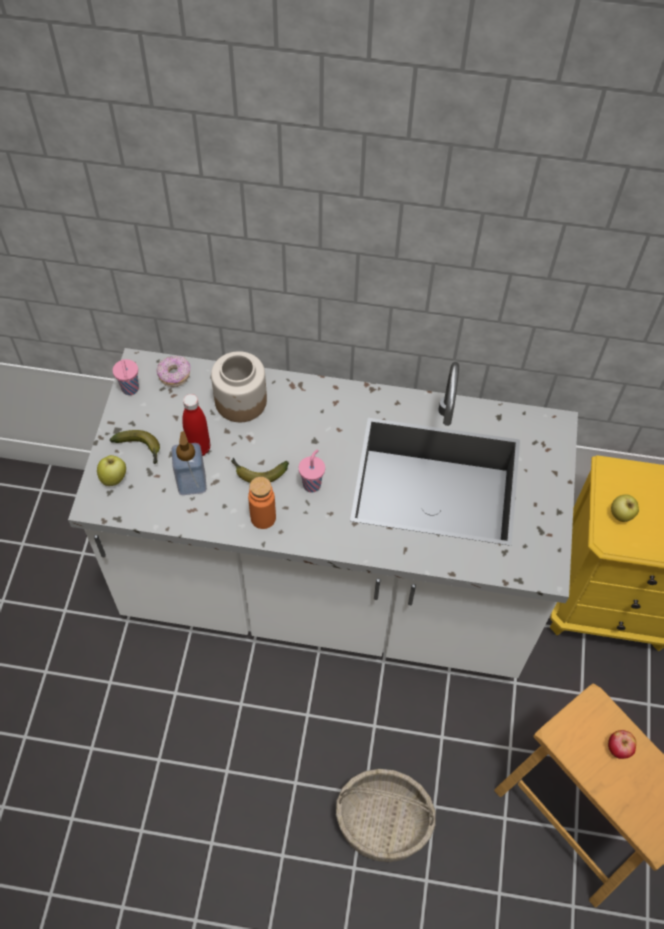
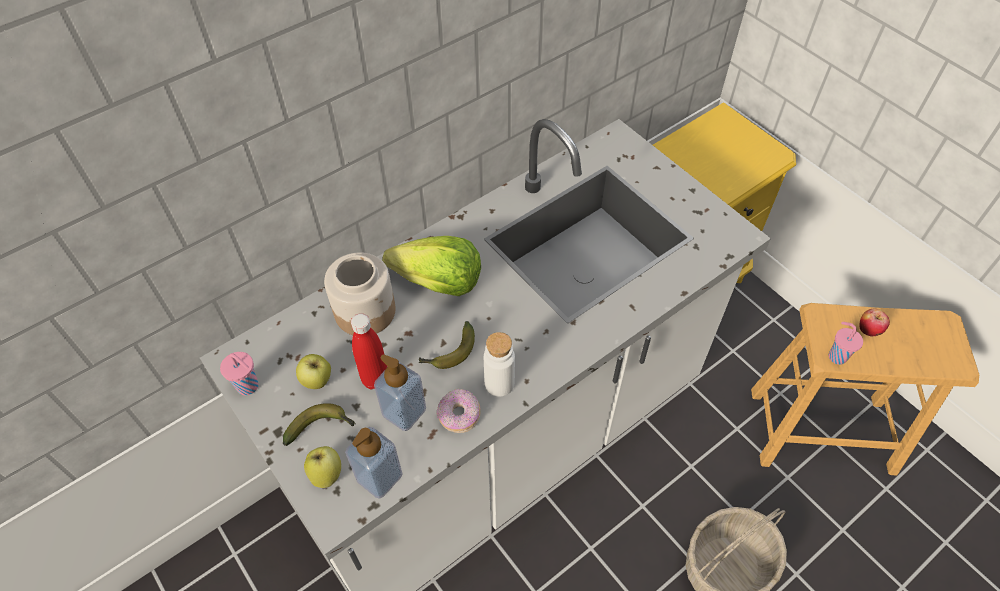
camera: 45 degrees left, 5 degrees down
(137, 506) = (379, 477): none -> soap dispenser
(174, 375) = (278, 340): donut -> donut (459, 416)
(263, 518) = (499, 383): orange bottle -> white bottle
(304, 422) = (438, 283): none -> lettuce
(312, 483) = (504, 322): pink cup -> pink cup (836, 356)
(620, 515) = (698, 178): apple -> apple (317, 382)

